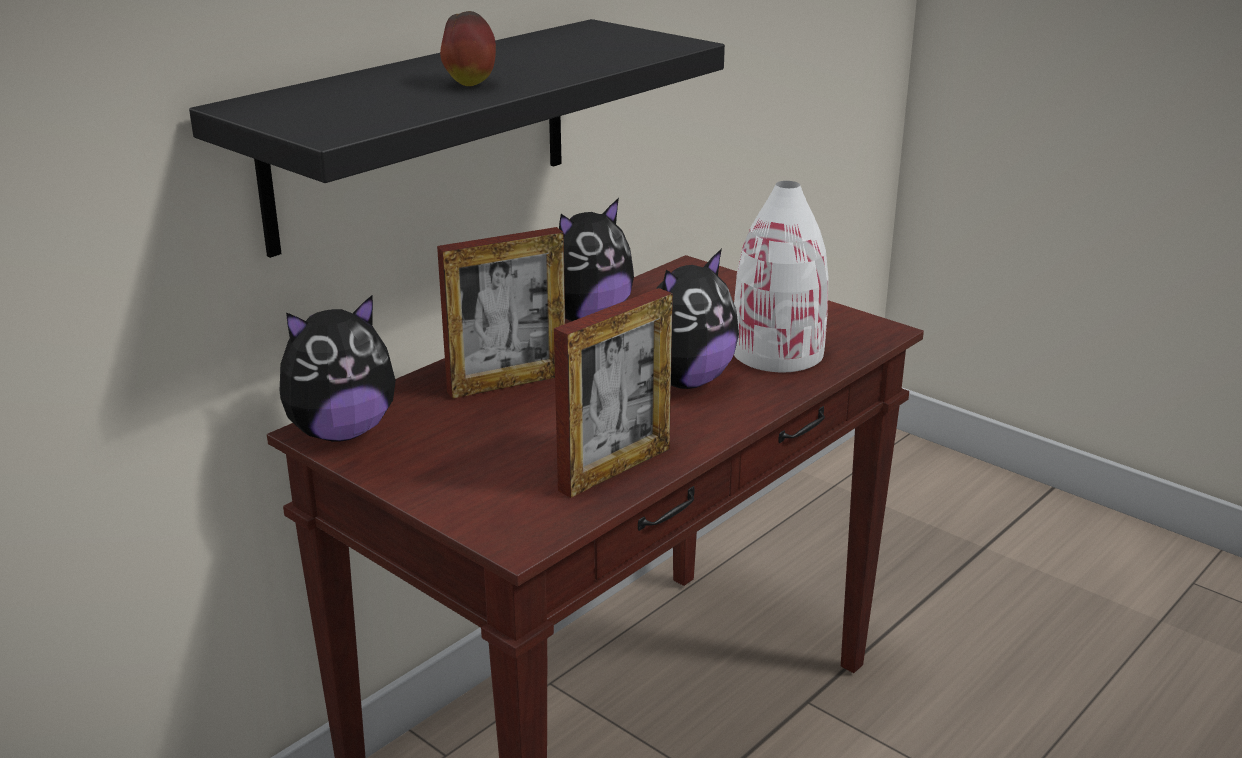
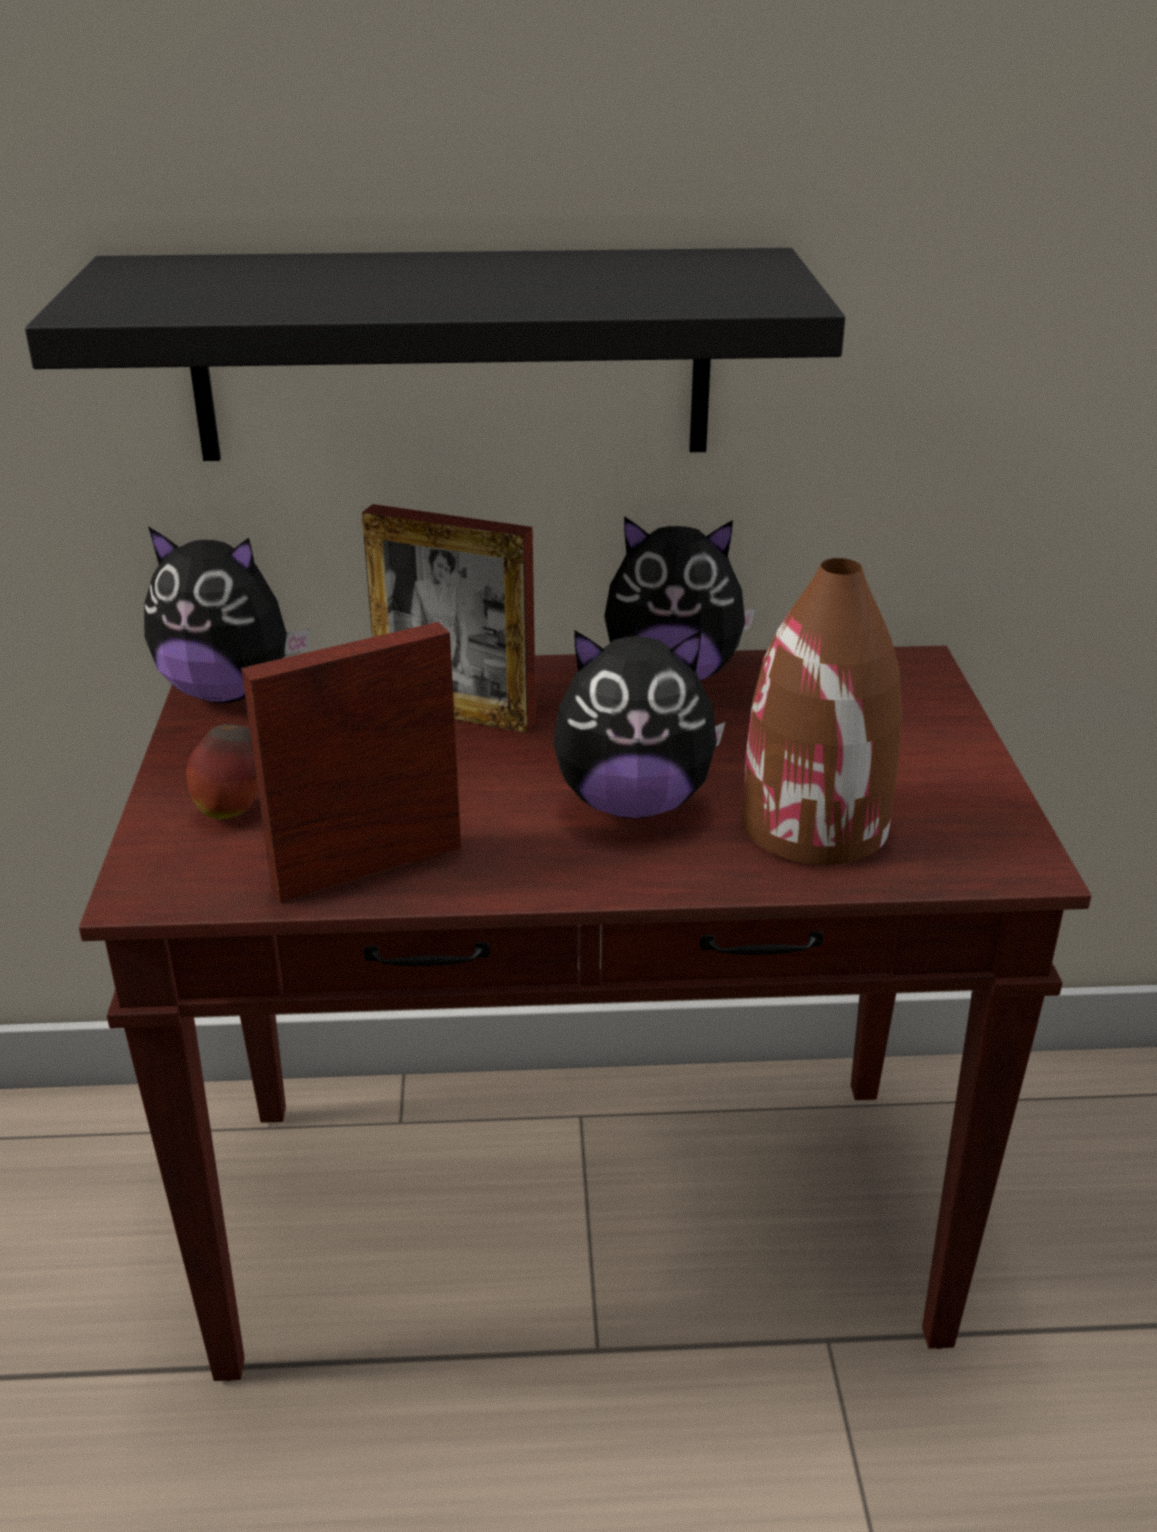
camera: 45 degrees right, 5 degrees up
(470, 83) = (384, 292): apple -> apple (232, 810)
(615, 469) = (368, 867): picture frame -> picture frame turned 150 degrees clockwise
(778, 353) = (815, 825): white vase -> brown vase

